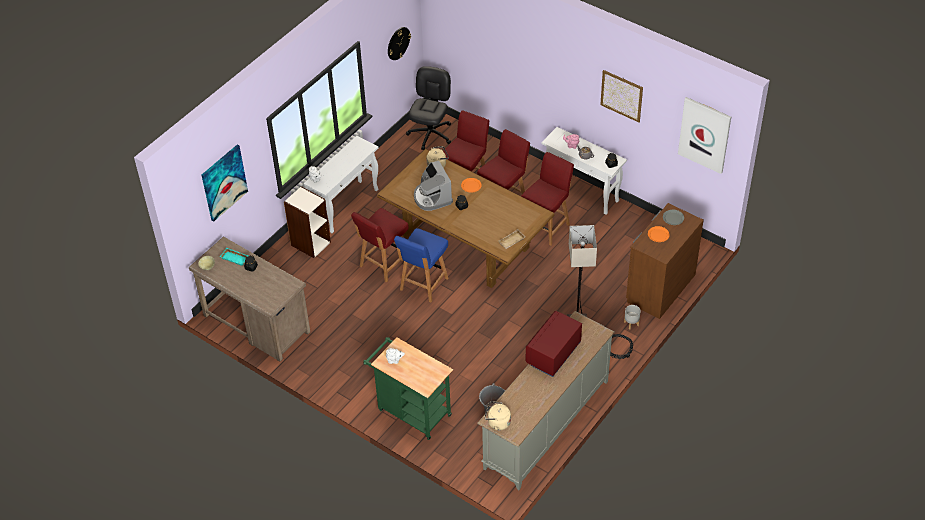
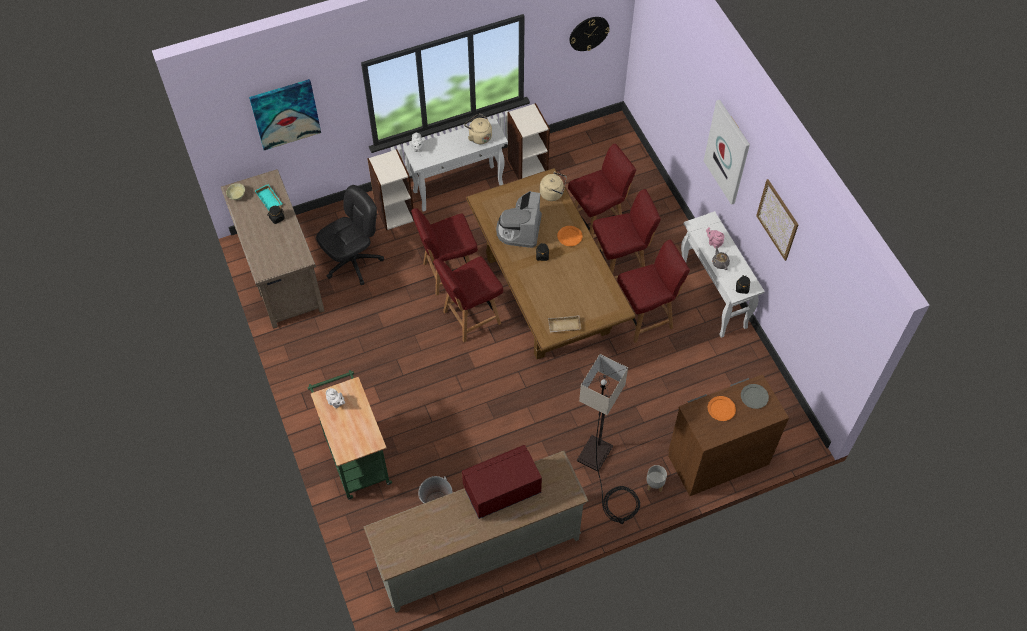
camera: 30 degrees right, 10 degrees up
(386, 170) = (527, 166): none -> bookcase
(423, 285) = (470, 318): blue chair -> red chair
(430, 134) = (602, 147): black office chair -> black office chair (353, 261)
(497, 422) = (382, 539): beige kettle -> beige kettle (479, 136)
(704, 134) = (841, 319): picture -> picture (728, 152)

